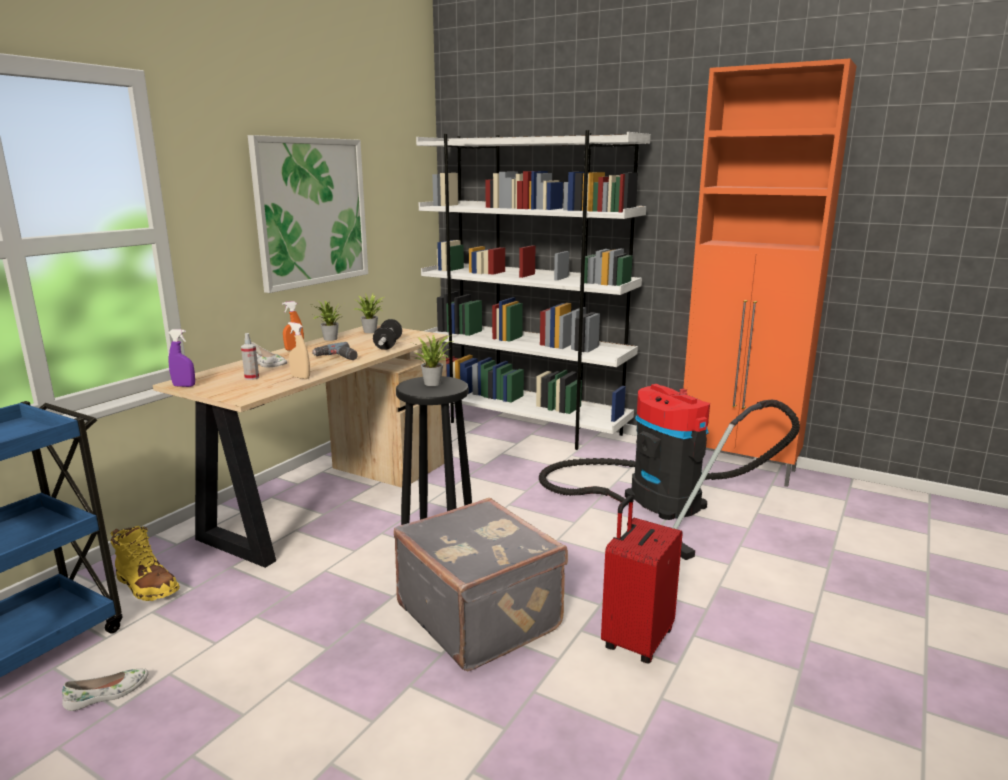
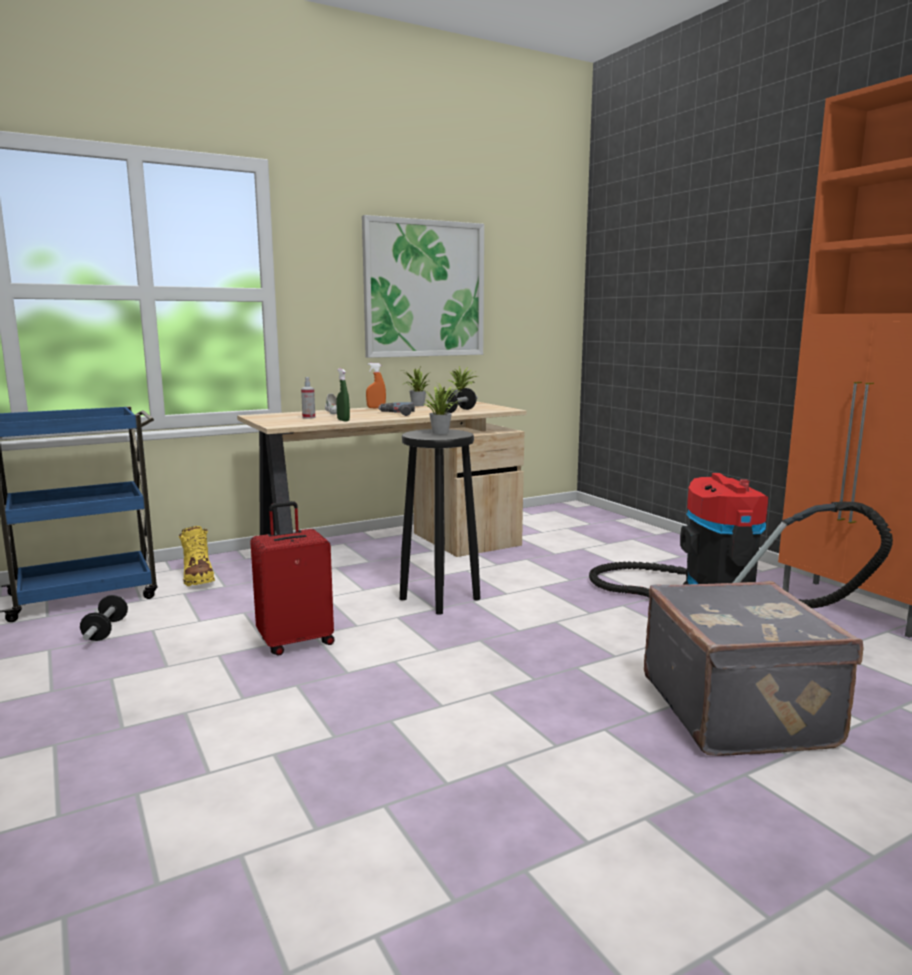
camera: 30 degrees right, 5 degrees down
(108, 694) = (106, 630): white shoe -> dumbbell
(184, 386) = (254, 417): purple spray bottle -> none
(300, 377) = (343, 420): beige spray bottle -> green spray bottle
(480, 615) = (411, 657): grey suitcase -> grey suitcase (739, 710)
(525, 426) = (634, 532): white bookcase -> none
(636, 640) = (536, 714): red suitcase -> red suitcase (296, 642)

